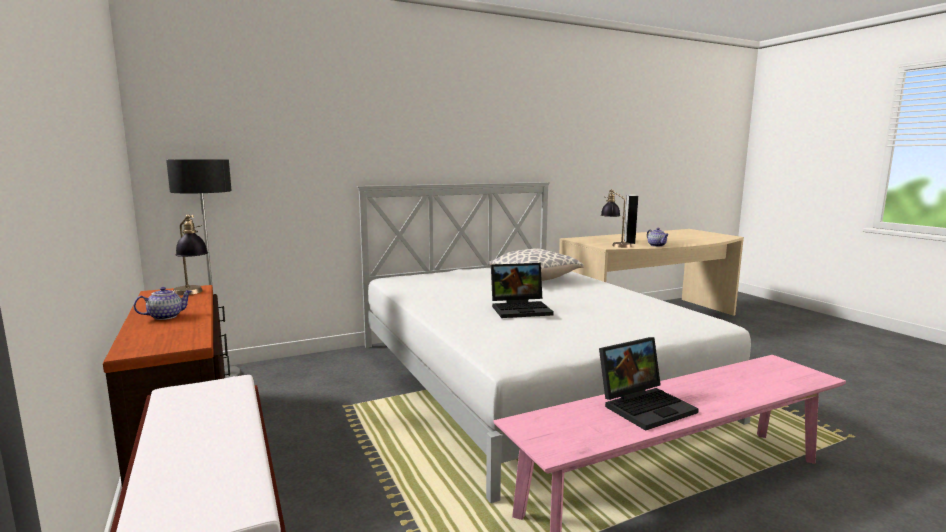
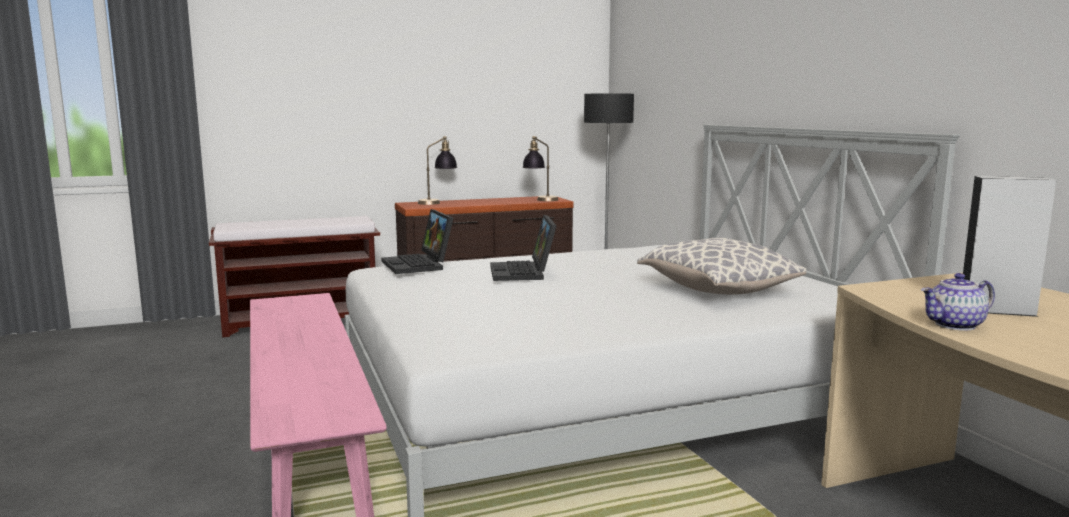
camera: 95 degrees right, 0 degrees up
(166, 316) = (478, 201): teapot -> none
(615, 245) = (916, 295): table lamp -> table lamp (438, 202)
(645, 405) = (302, 331): laptop -> laptop (419, 265)

